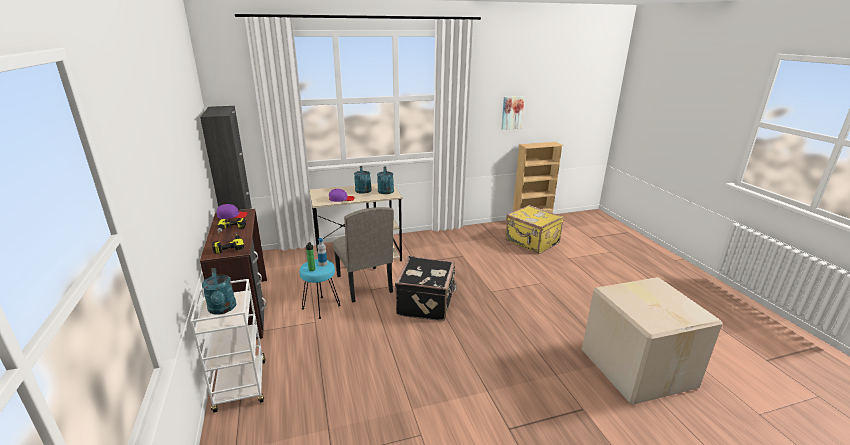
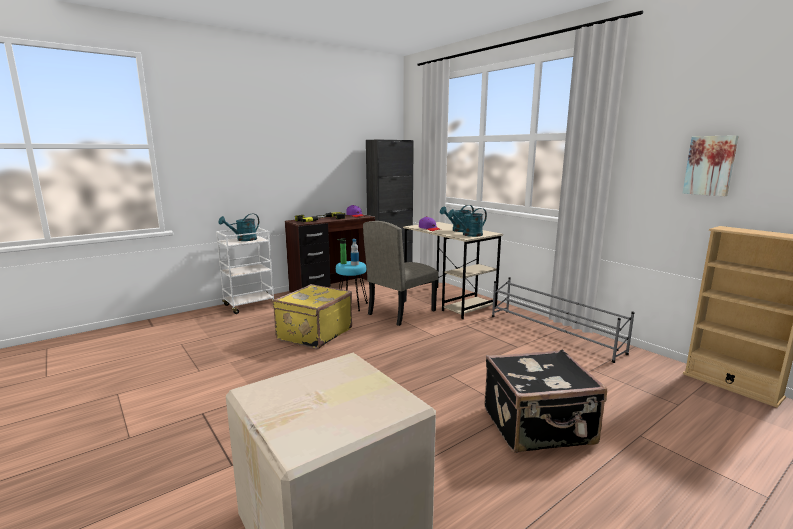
camera: 70 degrees right, 10 degrees down
(427, 303) = (391, 343): black suitcase -> black suitcase (539, 427)
(451, 238) = (553, 334): none -> grey shoe rack
(531, 242) = (642, 392): yellow suitcase -> yellow suitcase (313, 334)

